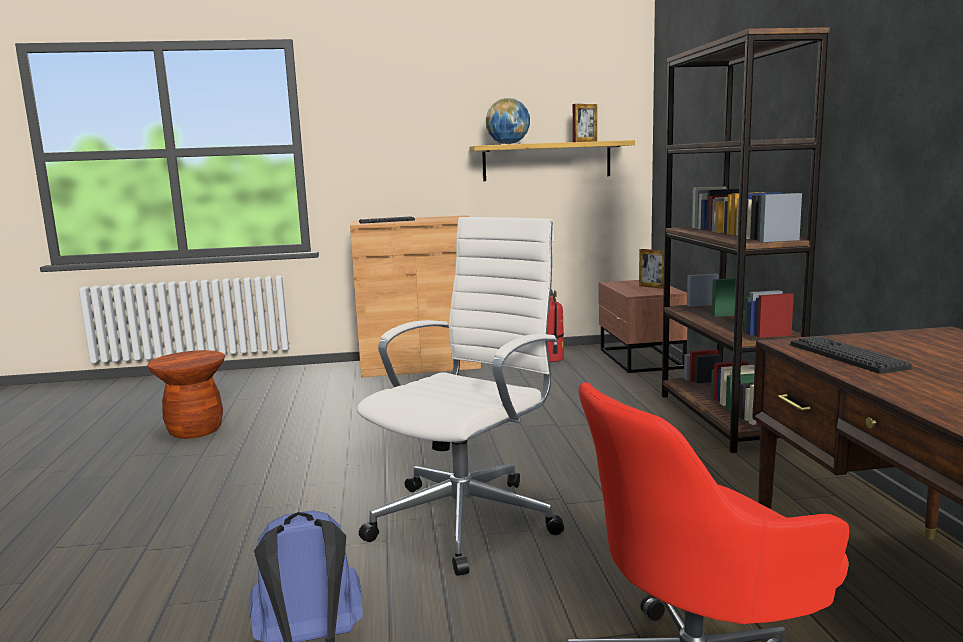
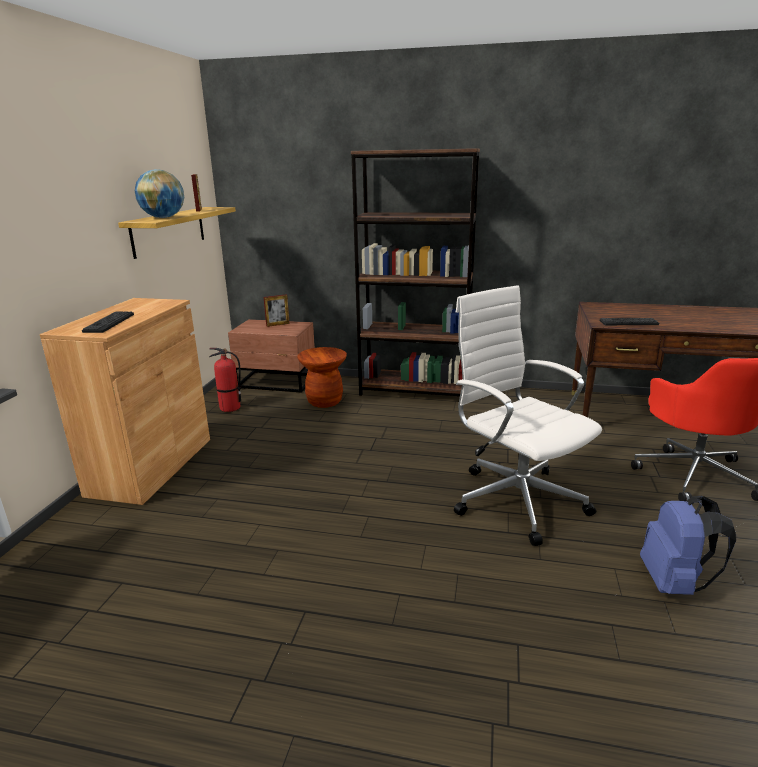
camera: 70 degrees left, 10 degrees up
(195, 430) = (188, 651): brown stool -> brown stool (324, 401)

